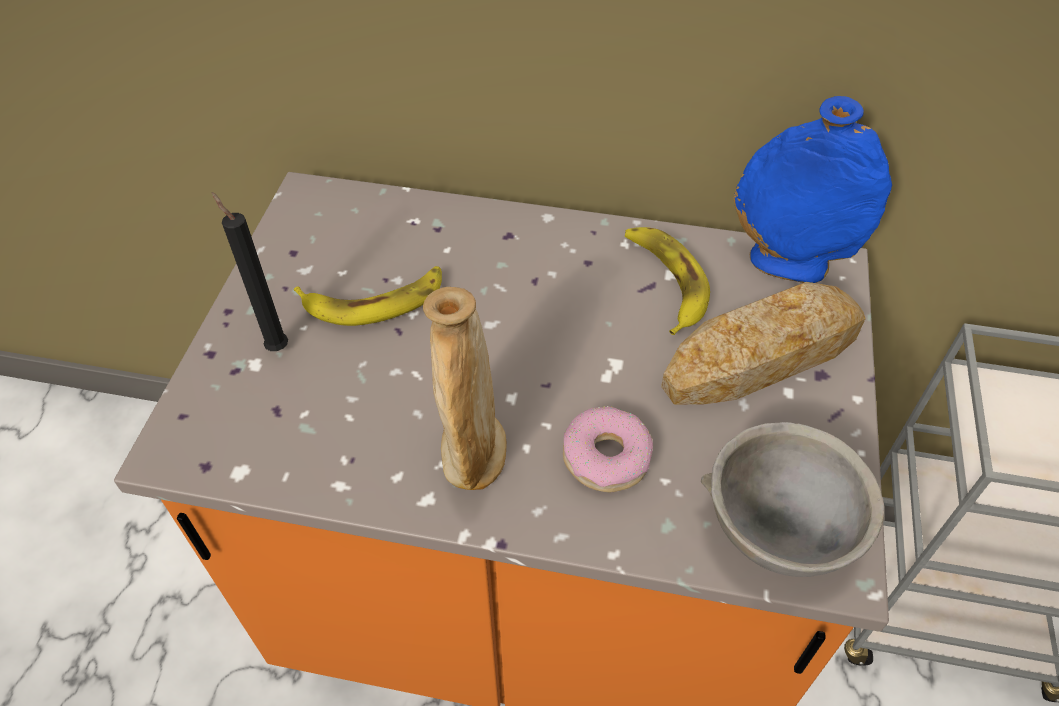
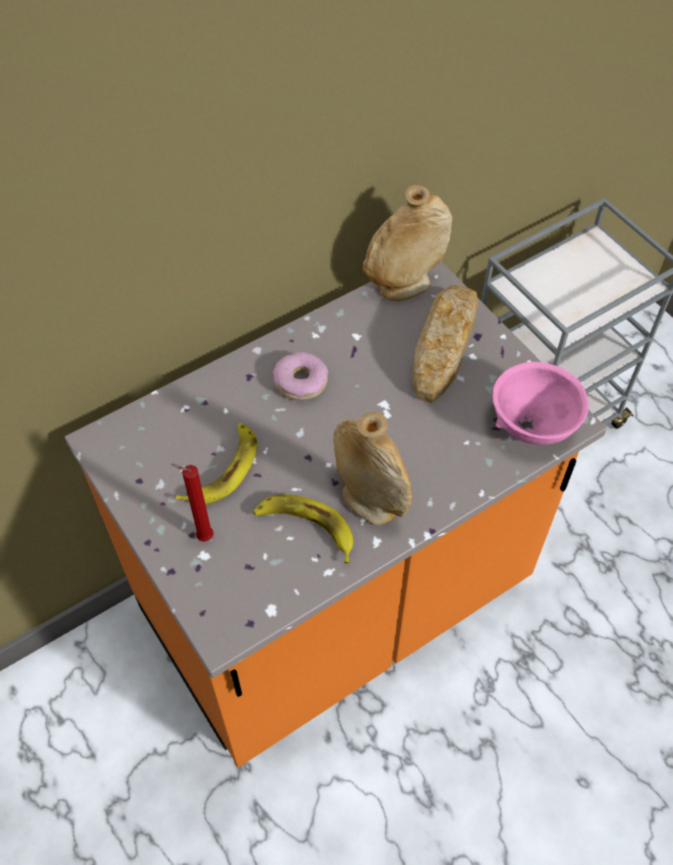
camera: 45 degrees left, 5 degrees up
(275, 346) = (202, 537): black candle -> red candle
(605, 457) = (430, 453): donut -> donut (300, 382)
(665, 281) = (358, 341): banana -> banana (306, 527)
(777, 528) = (531, 424): grey bowl -> pink bowl
(788, 263) = (404, 286): blue vase -> beige vase

